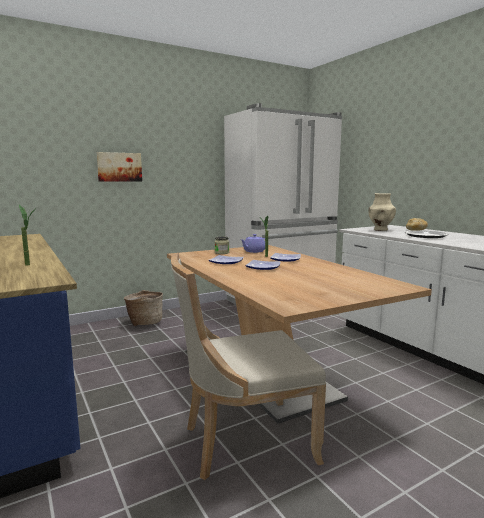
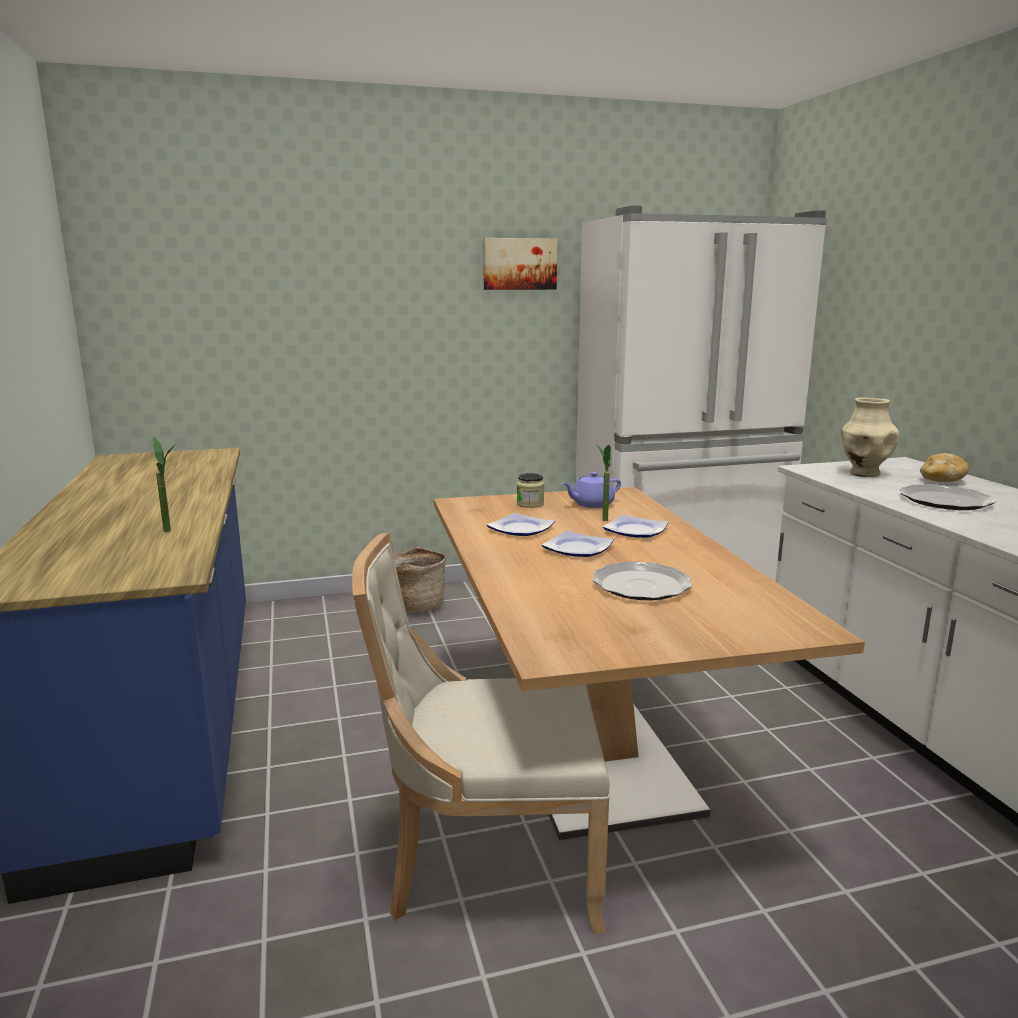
camera: 15 degrees right, 5 degrees up
(119, 167) = (379, 327): picture -> picture (519, 264)
(308, 277) = (641, 585): none -> plate

